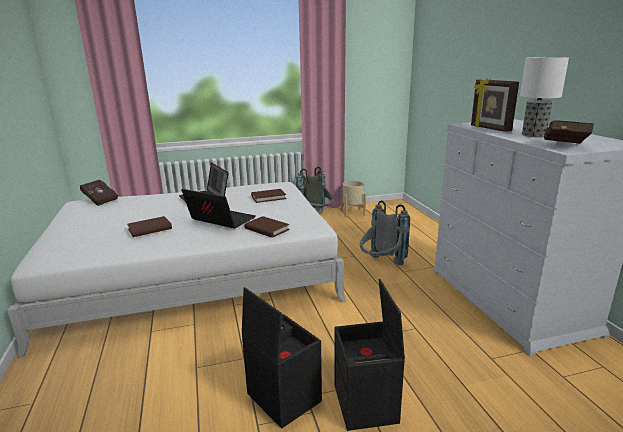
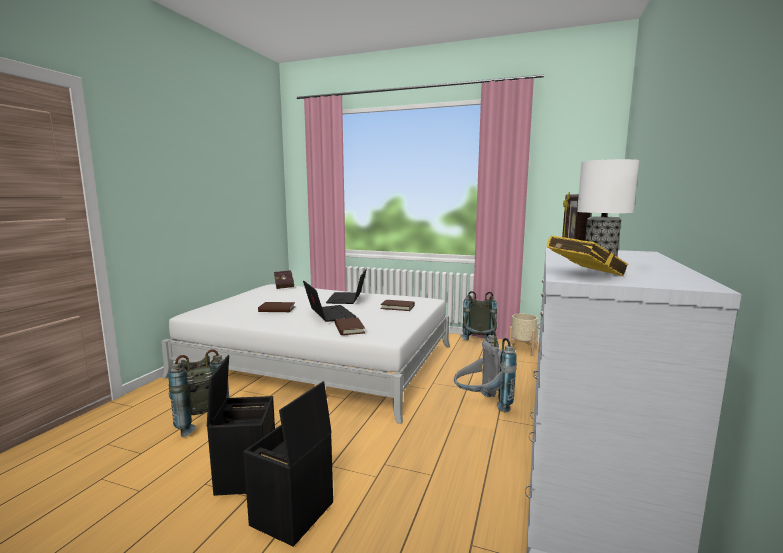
camera: 35 degrees right, 10 degrees down
(155, 378) = (200, 421): none -> grey backpack
(563, 147) = (582, 275): red book -> yellow book

